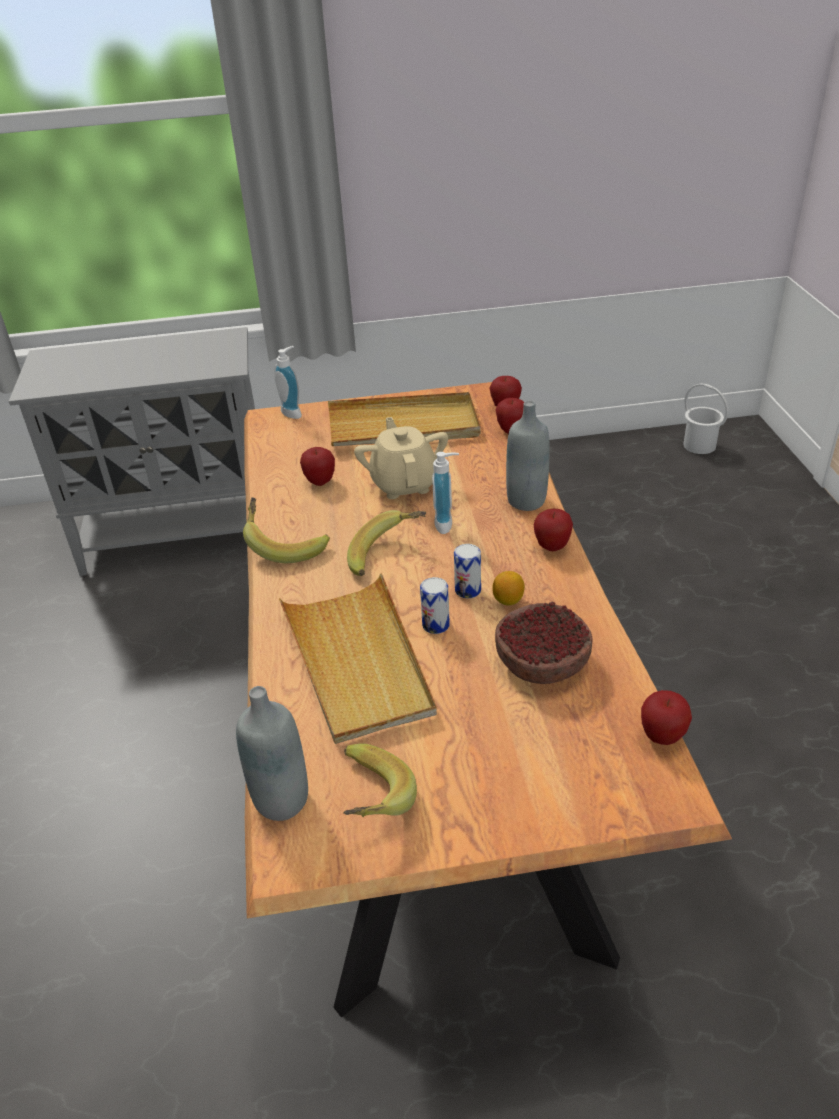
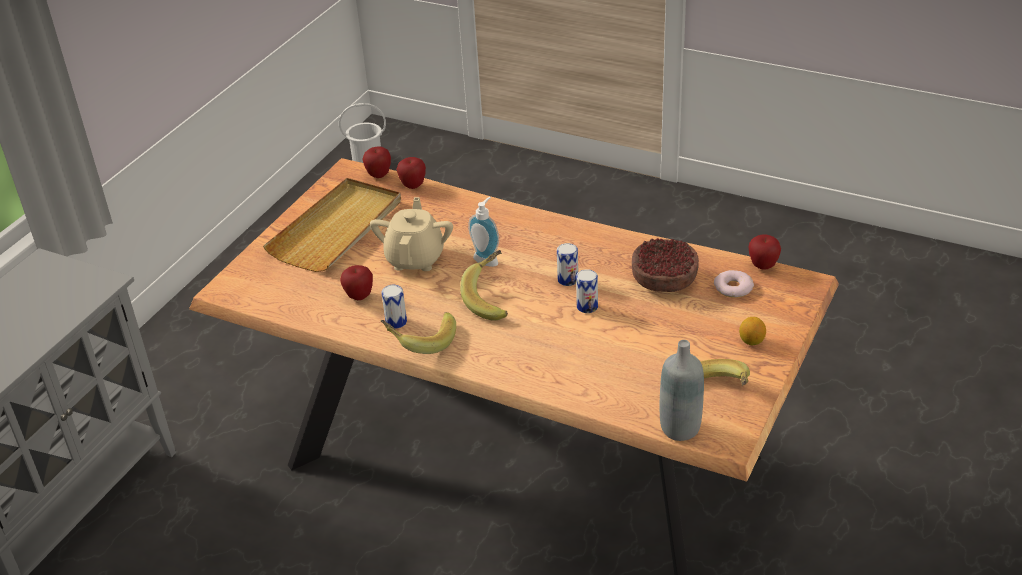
camera: 55 degrees left, 0 degrees up
(294, 412) = (236, 274): soap dispenser -> none
(301, 518) = (396, 322): none -> can
(357, 661) = (587, 353): beige tray -> none
(404, 484) = (415, 258): beige teapot -> beige teapot turned 75 degrees clockwise
(508, 600) = (596, 268): lemon -> lemon (751, 341)
(526, 501) = (503, 216): grey bottle -> none
(552, 546) = (564, 228): apple -> none
(588, 728) = (733, 287): none -> donut

